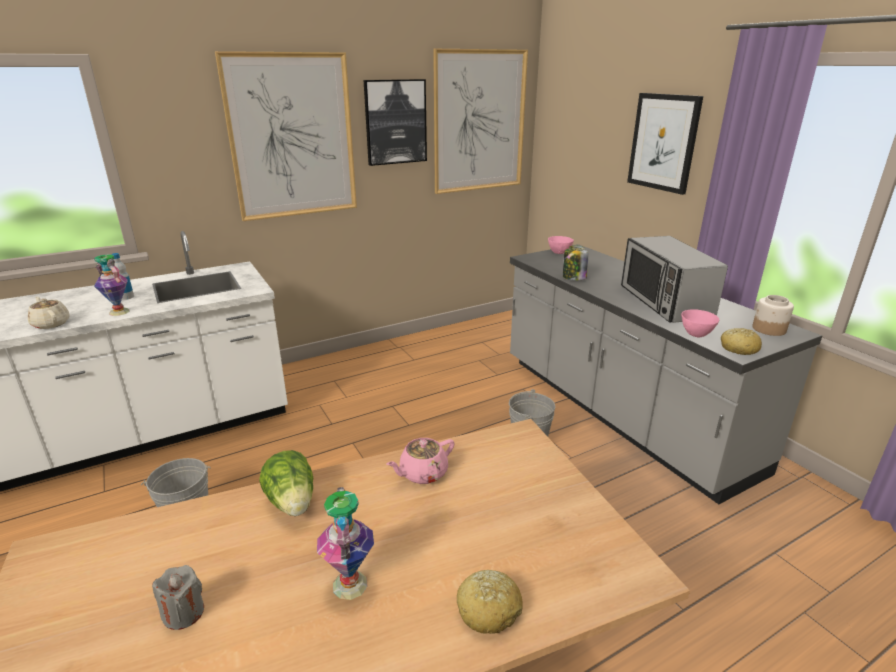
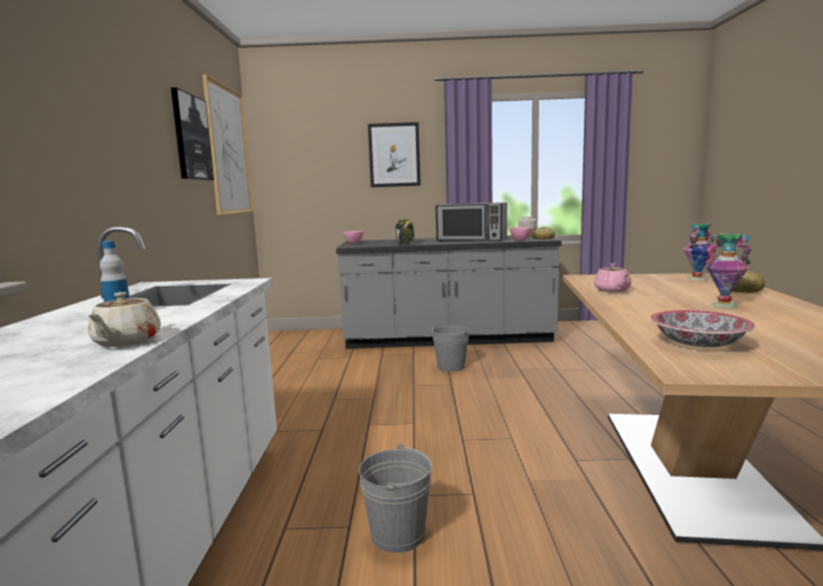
camera: 60 degrees left, 15 degrees down
(51, 324) = (126, 342): beige teapot -> beige teapot turned 75 degrees counterclockwise
(118, 312) = (176, 316): vase -> vase (697, 279)
(134, 559) = (697, 344): none -> bowl
(184, 613) = (758, 332): grey candle -> none
(292, 137) = (133, 134): picture -> none
(292, 503) = (634, 311): lettuce -> none

